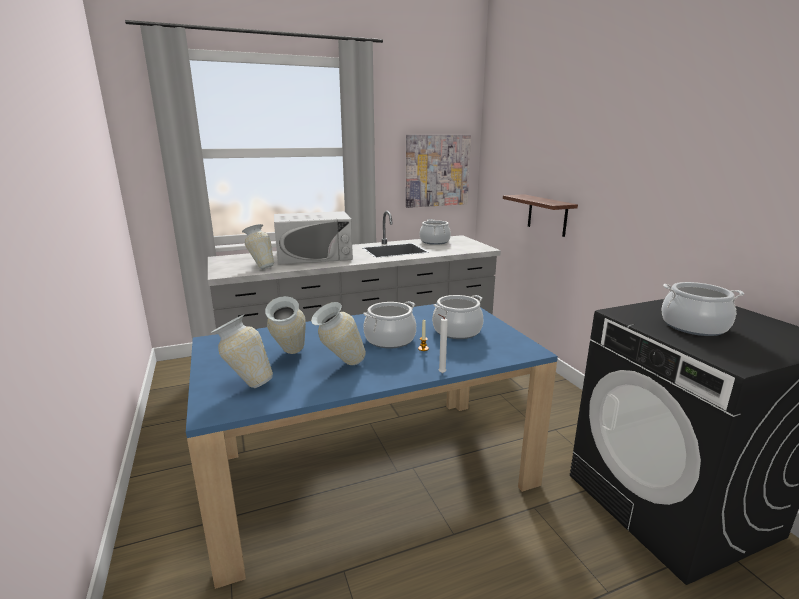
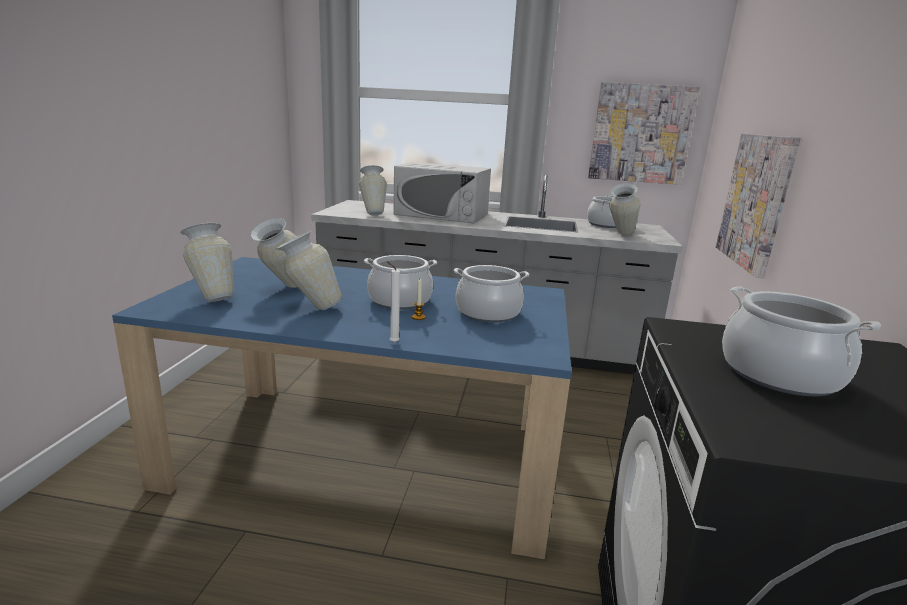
camera: 30 degrees right, 0 degrees up
(456, 249) = (619, 235): none -> vase
(547, 215) = (756, 201): shelf -> picture

